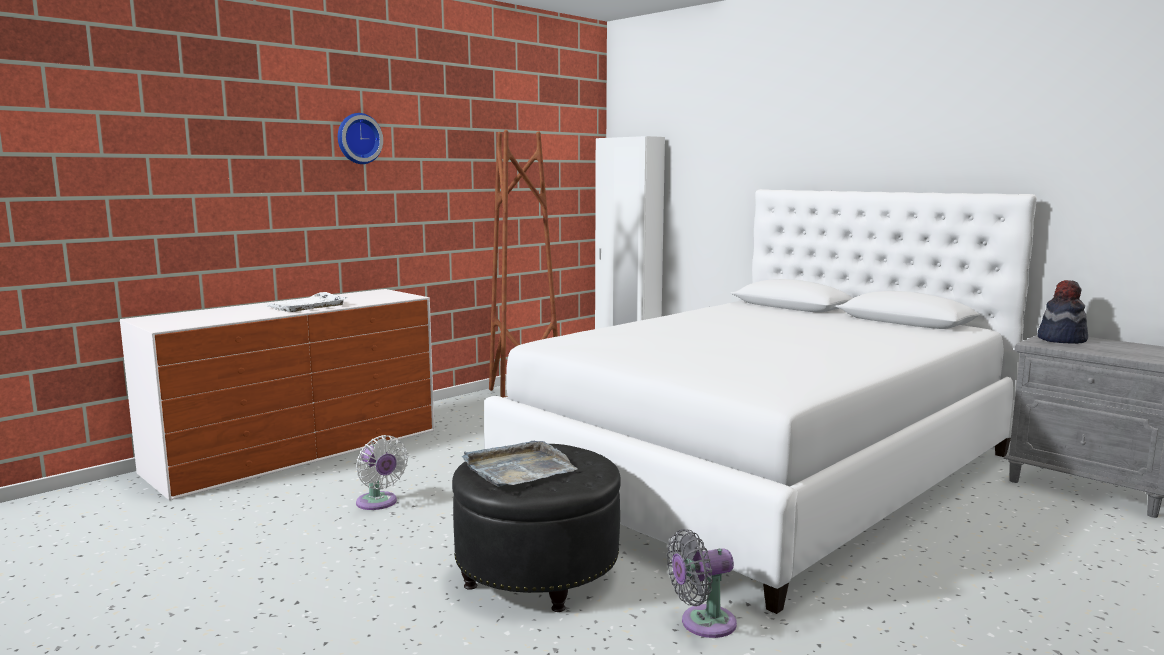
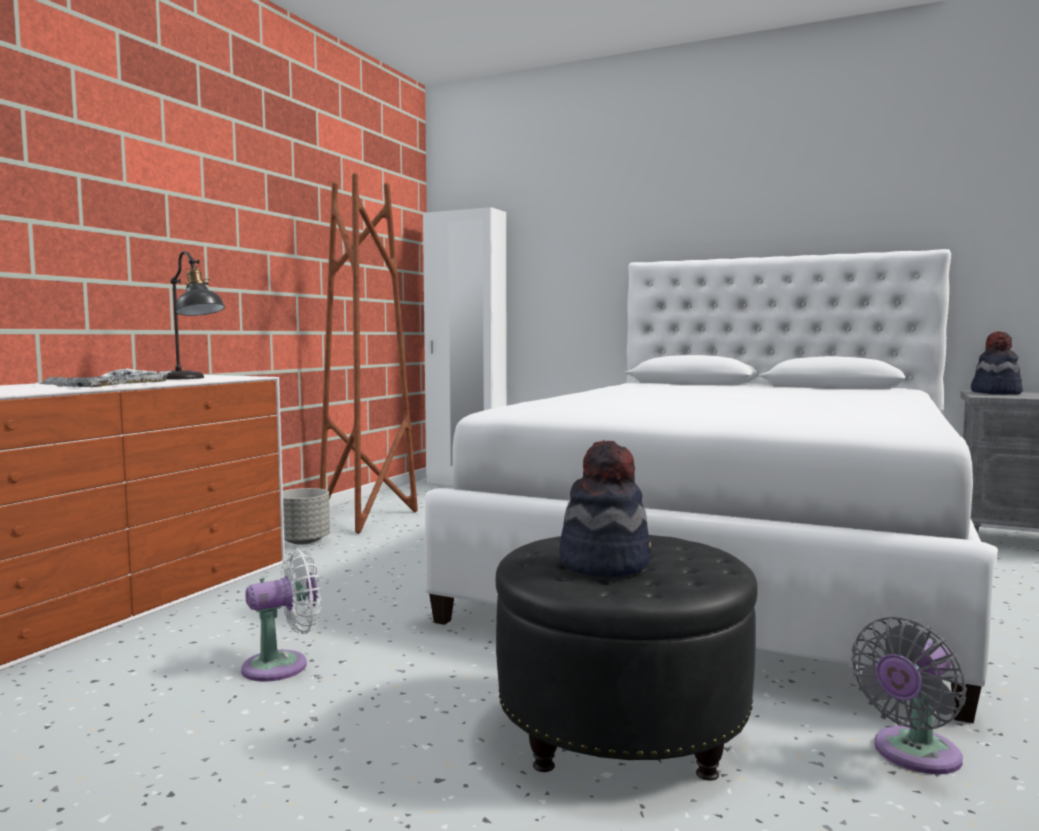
camera: 20 degrees left, 5 degrees down
(358, 138) = (159, 162): wall clock -> none
(367, 298) = (190, 378): none -> grey table lamp
(378, 503) = (282, 665): white fan -> white fan turned 60 degrees counterclockwise
(459, 414) = (303, 541): none -> grey planter
(518, 469) = (605, 564): grey tray -> hat

